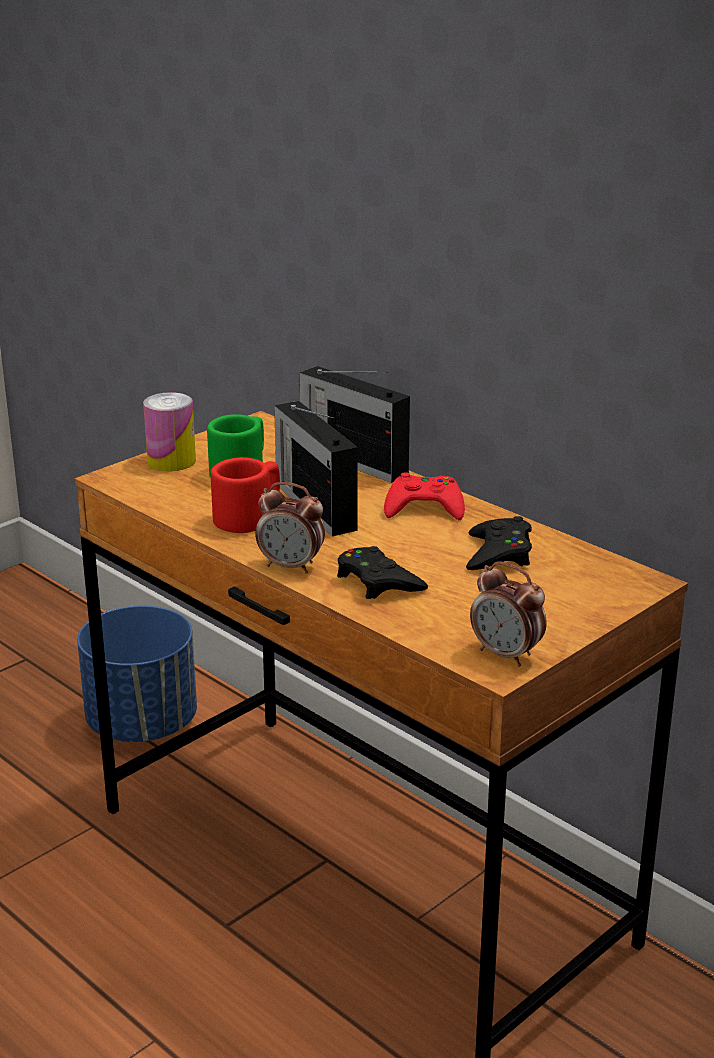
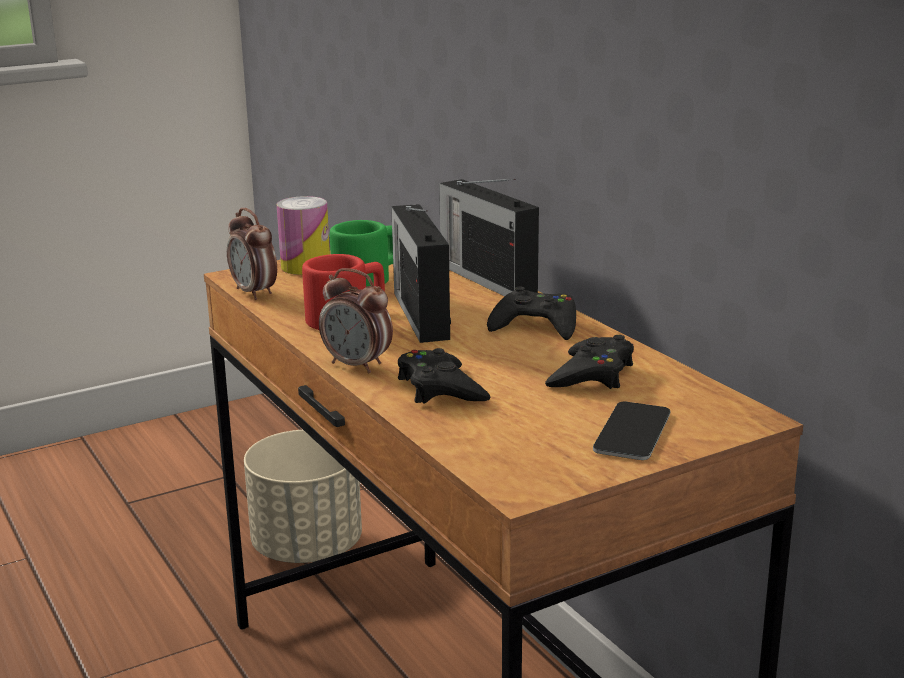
camera: 15 degrees right, 5 degrees down
(143, 723) = (308, 547): blue planter -> beige planter
(424, 507) = (536, 325): red game controller -> black game controller
(506, 655) = (539, 475): alarm clock -> alarm clock (254, 293)
(559, 605) = (632, 432): none -> phone

